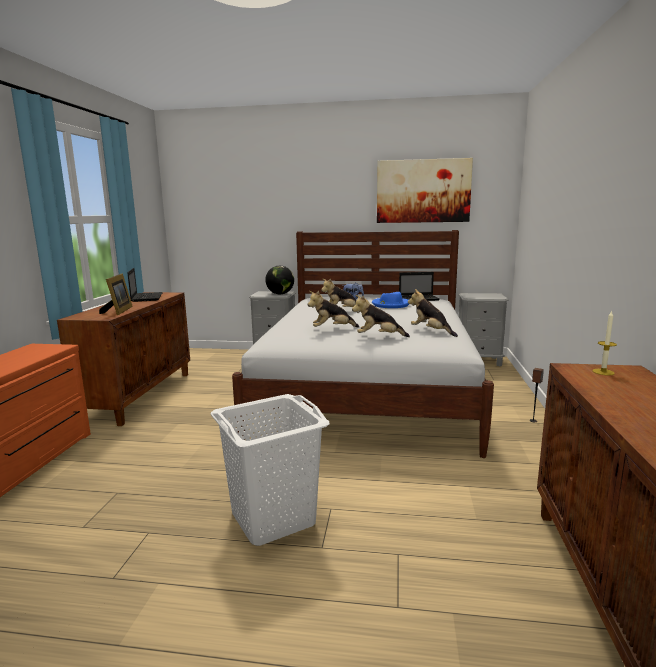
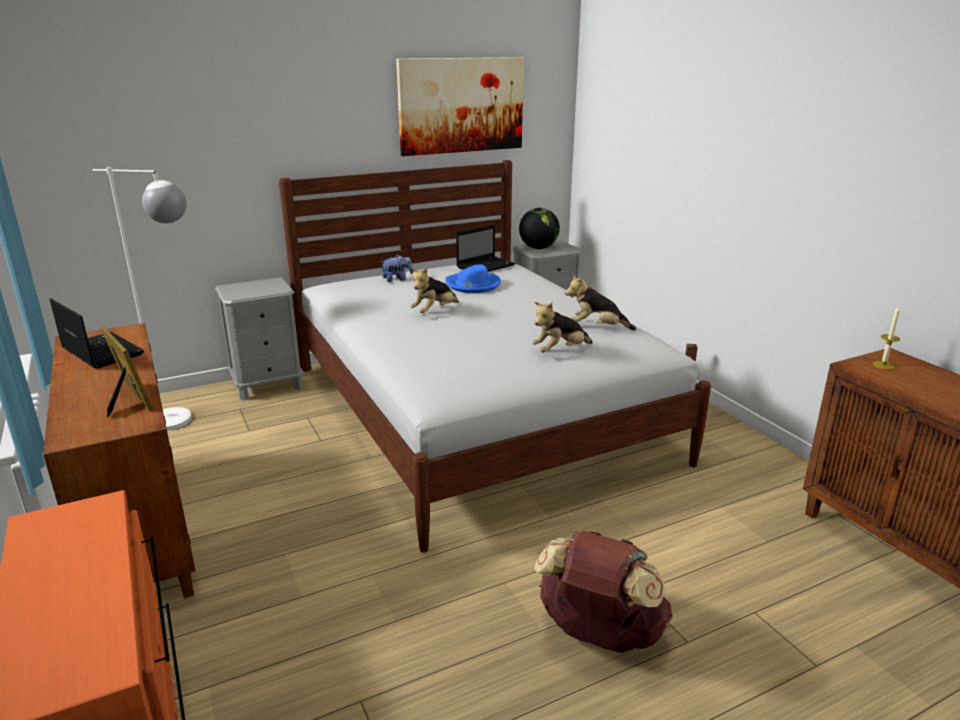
camera: 35 degrees left, 10 degrees up
(217, 361) = (184, 421): none -> white floor lamp
(272, 518) = (599, 634): white laundry basket -> brown backpack
(280, 294) = (270, 287): globe -> globe (538, 248)
(332, 329) = (484, 351): plush toy -> none

